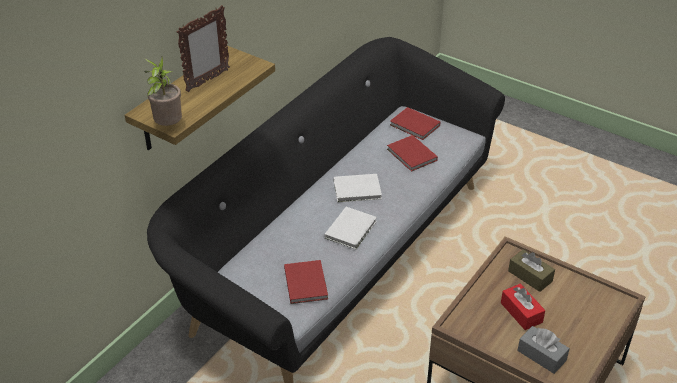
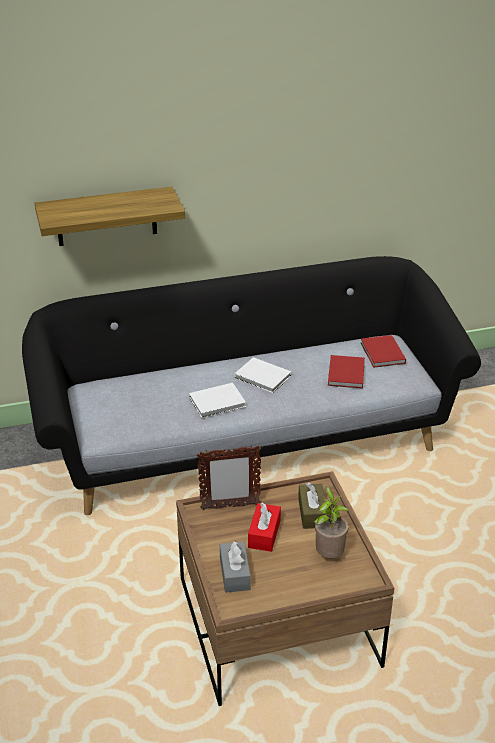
camera: 40 degrees right, 5 degrees down
(167, 126) = (47, 220): potted plant -> potted plant (329, 555)
(207, 81) = (119, 203): picture frame -> picture frame (229, 506)
(306, 282) = (135, 420): red book -> none

